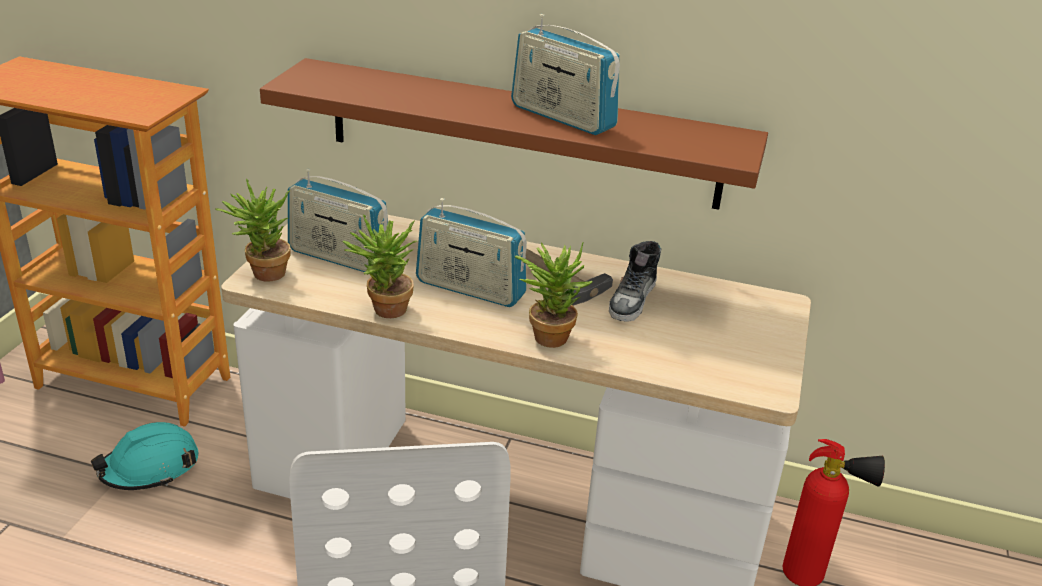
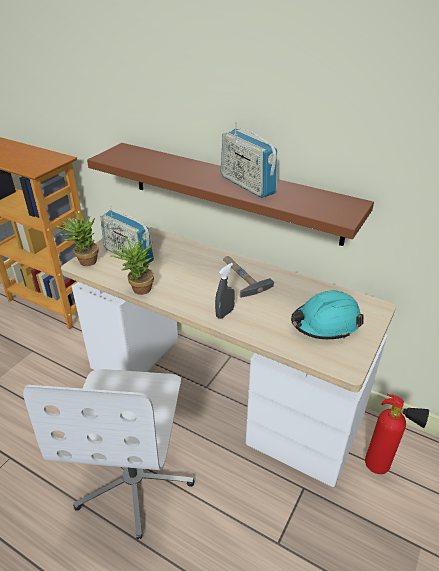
camera: 15 degrees right, 5 degrees up
(150, 468) = (46, 349): turquoise hard hat -> turquoise hard hat (325, 323)
(470, 289) = (191, 280): radio -> none
(548, 334) = (224, 313): potted plant -> grey spray bottle
(633, 300) = (283, 296): shoe -> none

